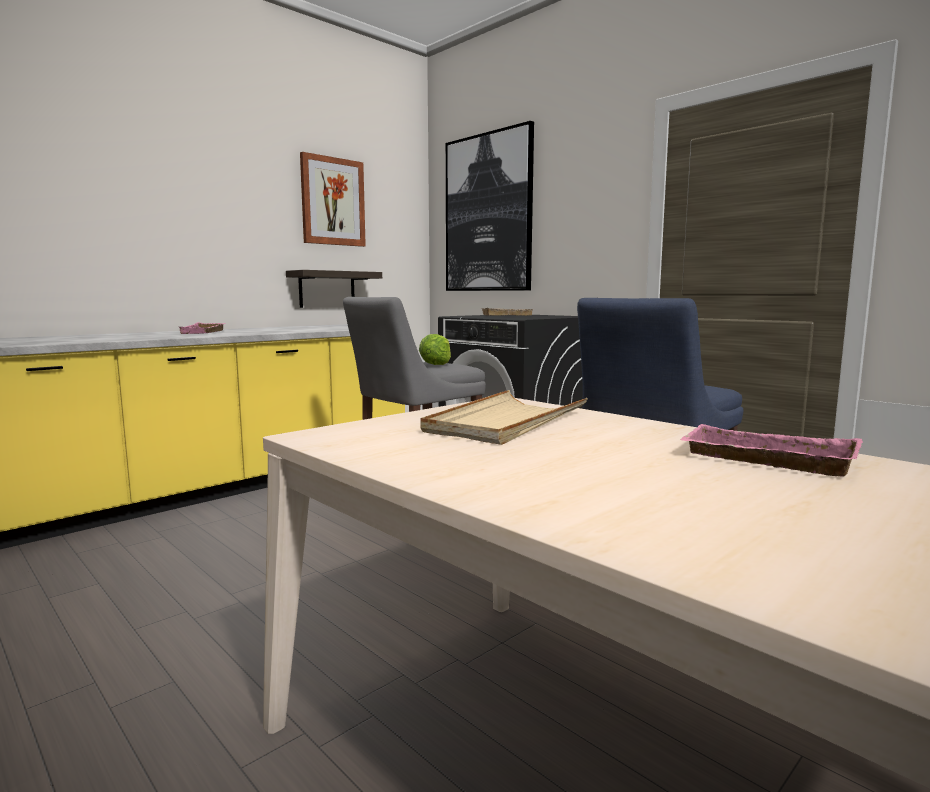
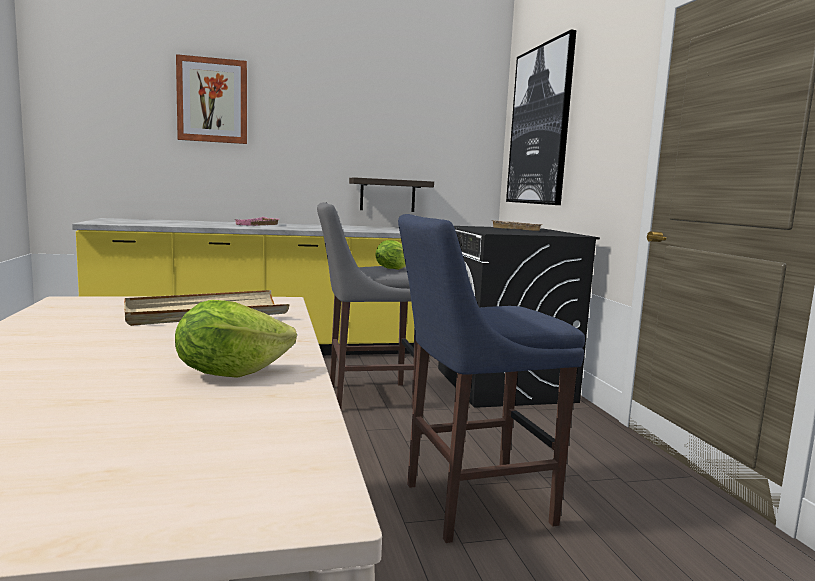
camera: 30 degrees right, 0 degrees up
(332, 201) = (399, 117): picture -> picture (212, 100)
(764, 460) = (230, 373): pink tray -> lettuce

